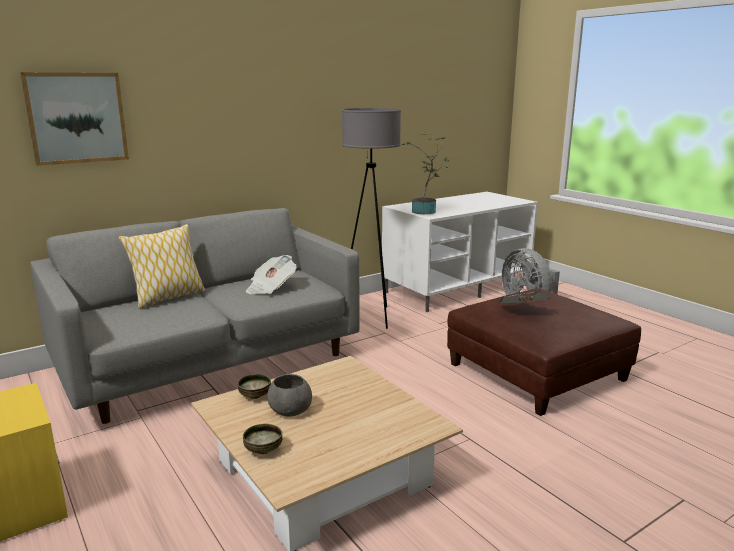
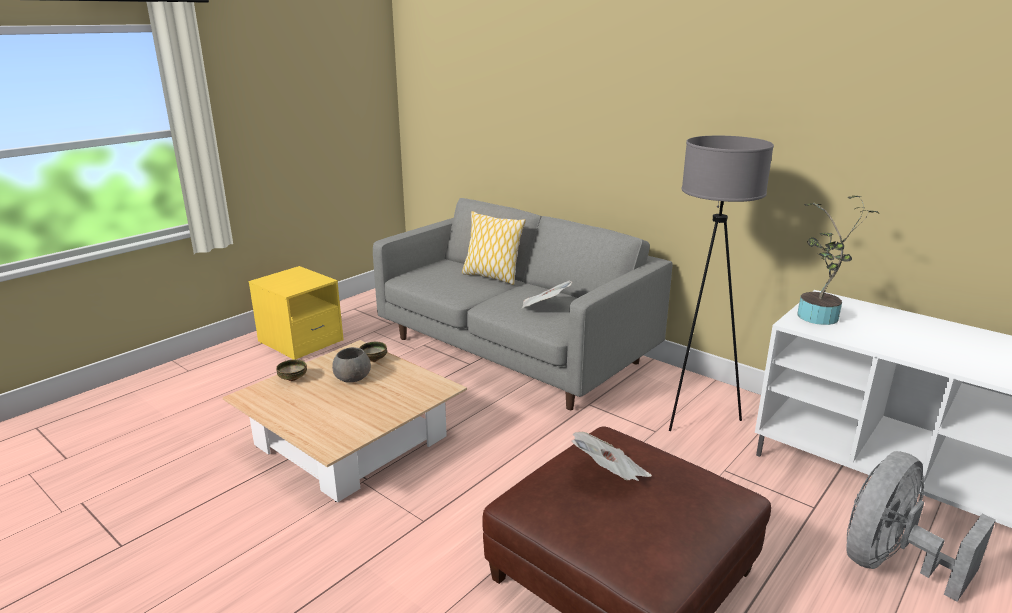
camera: 75 degrees right, 5 degrees up
(77, 118) = (508, 107): picture -> none

